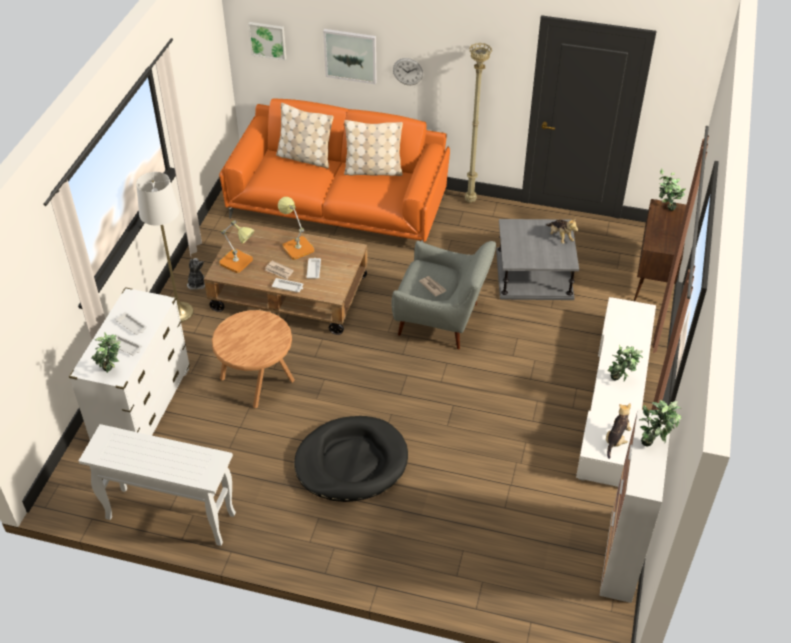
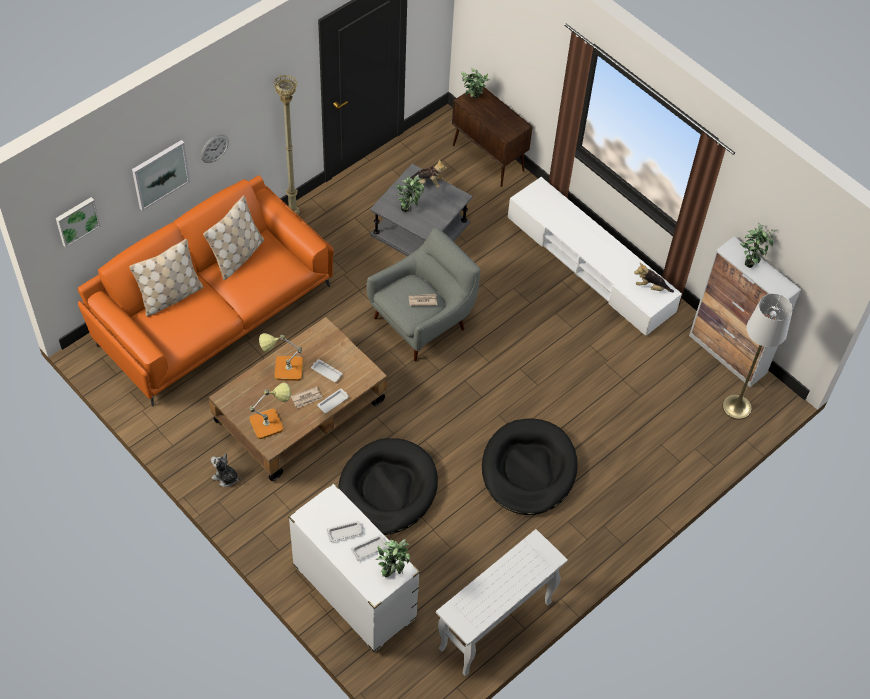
camera: 60 degrees left, 10 degrees up
(179, 312) = (253, 509): white floor lamp -> white floor lamp (736, 407)
(257, 379) = (387, 489): brown side table -> black dog bed
(616, 439) = (651, 287): plush toy -> plush toy turned 45 degrees counterclockwise
(620, 380) = (598, 247): potted plant -> potted plant (409, 208)

